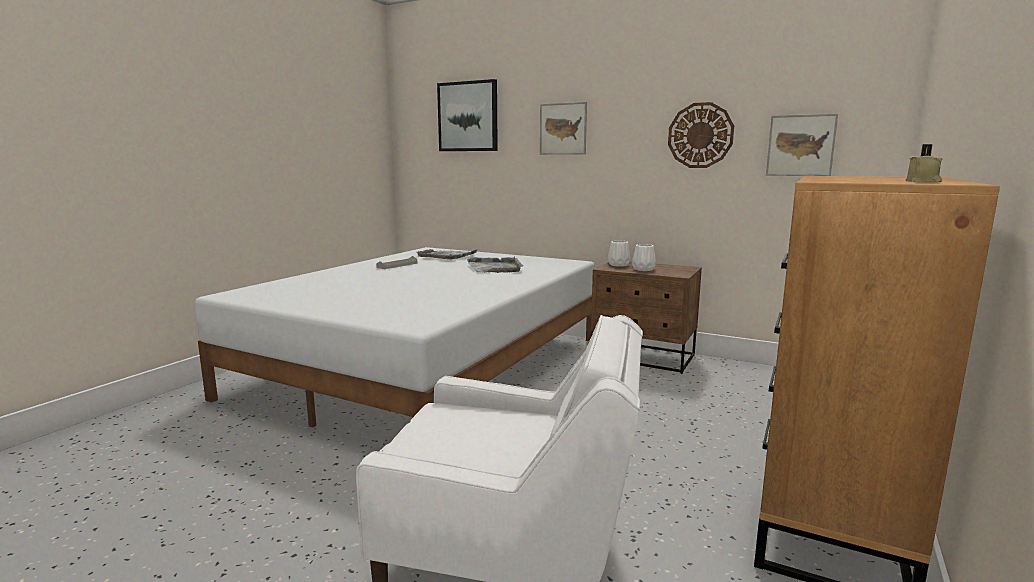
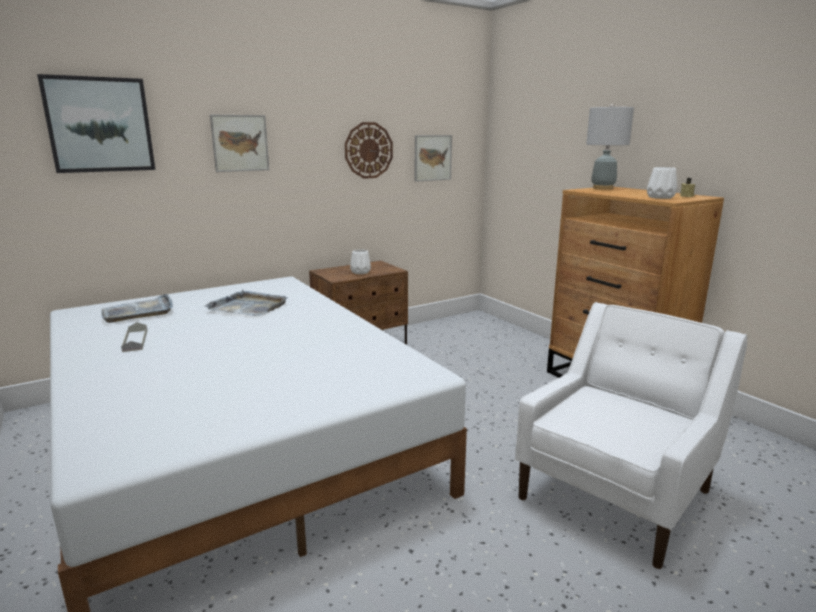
camera: 60 degrees left, 5 degrees up
(619, 265) = (332, 273): white vase -> white vase (660, 197)
(886, 176) = (603, 188): none -> grey table lamp

